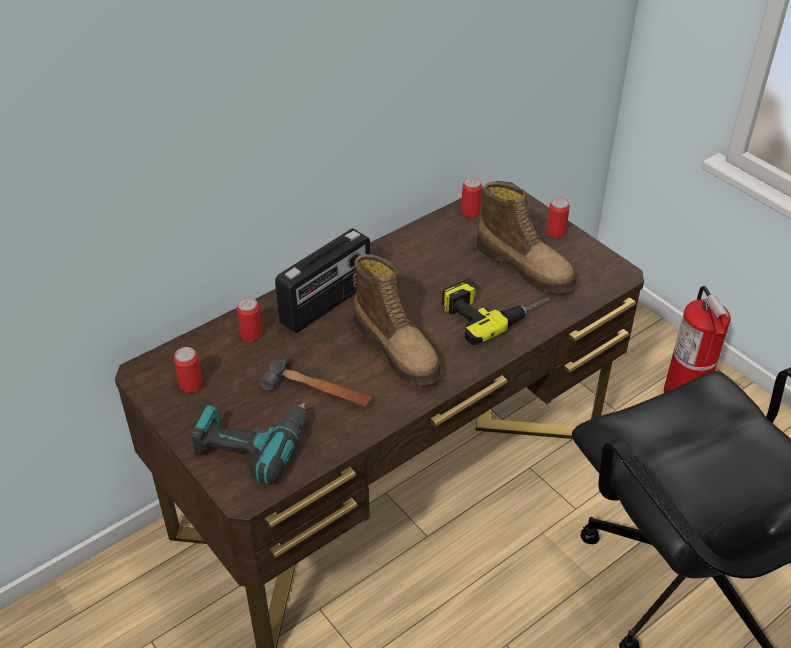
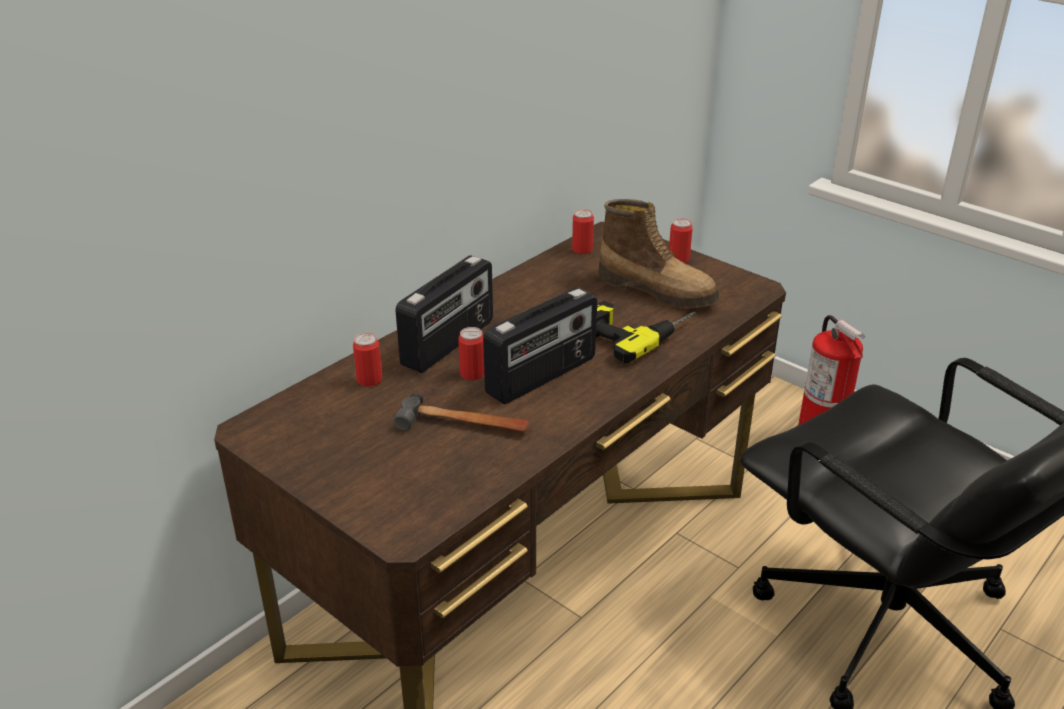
camera: 10 degrees left, 10 degrees down
(191, 385) = (310, 435): can -> can (472, 374)
(252, 444) = (399, 485): power drill -> none
(398, 349) = (542, 376): boot -> radio

